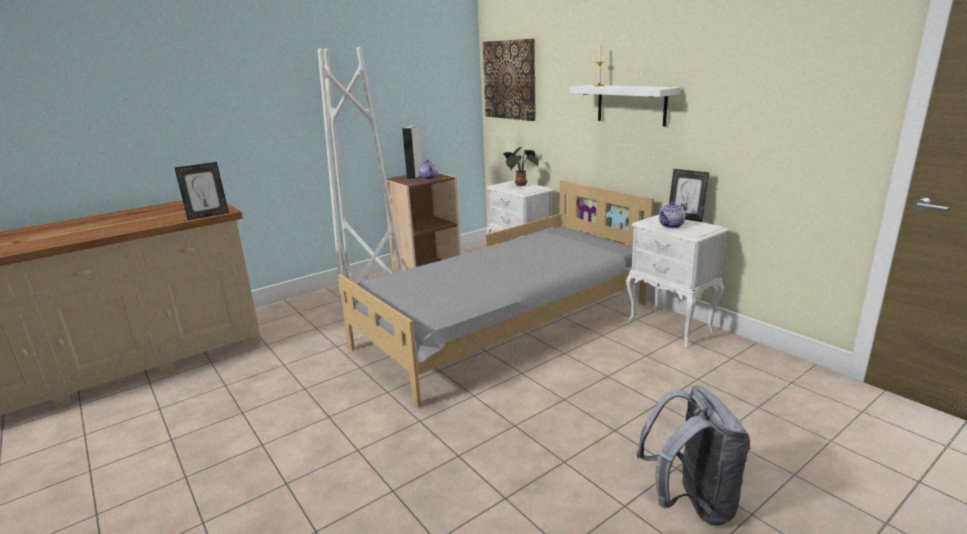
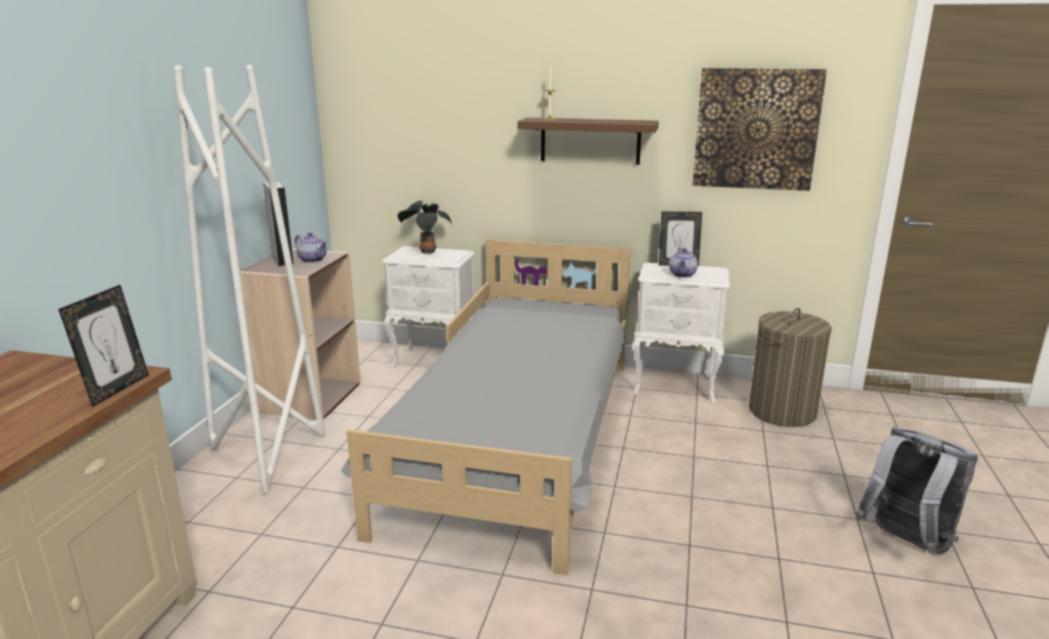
camera: 40 degrees left, 0 degrees up
(510, 80) = (381, 110): picture -> picture (756, 129)
(631, 104) = (590, 141): white shelf -> brown shelf
(740, 372) = (782, 411): none -> laundry basket

